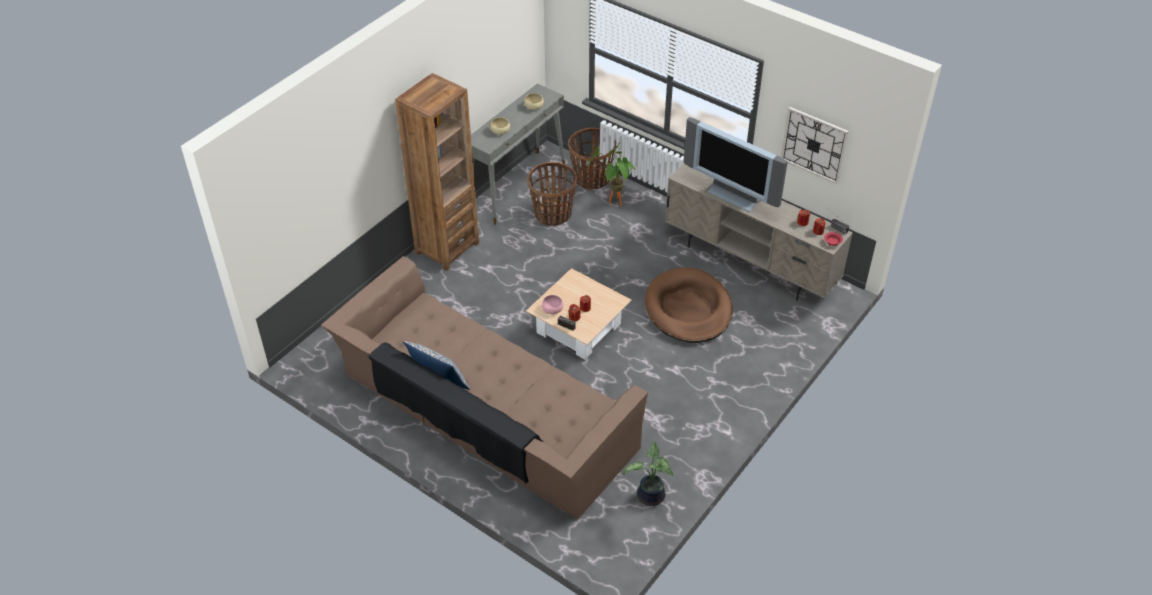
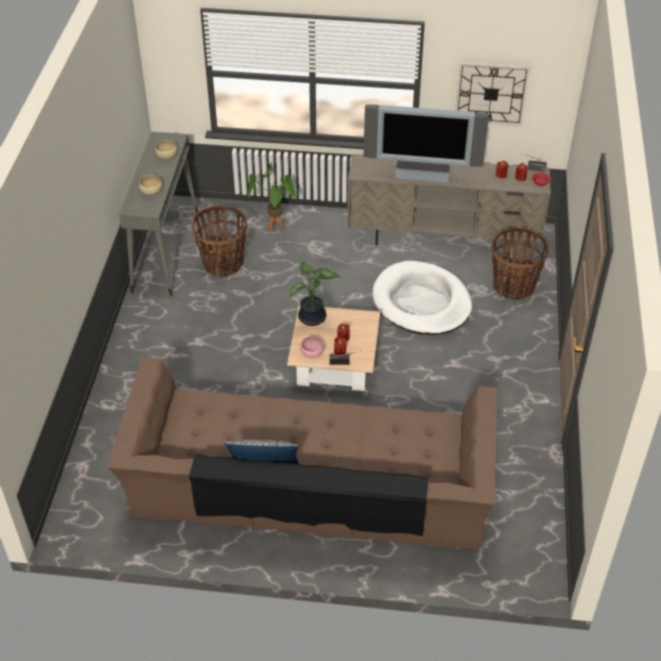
camera: 30 degrees left, 0 degrees up
(447, 248) = (139, 338): brown bookcase -> none
(591, 179) = (235, 215): basket -> basket (513, 286)
(650, 497) = (527, 494): potted plant -> potted plant (312, 319)
(688, 309) = (421, 302): brown dog bed -> white dog bed

